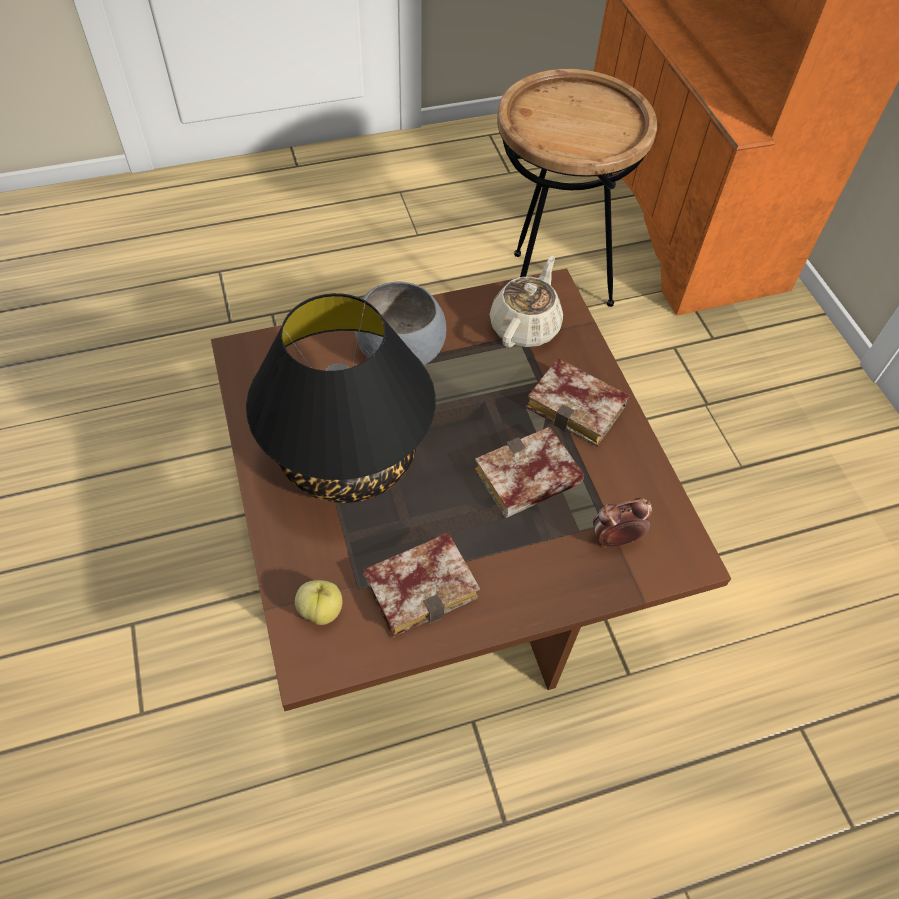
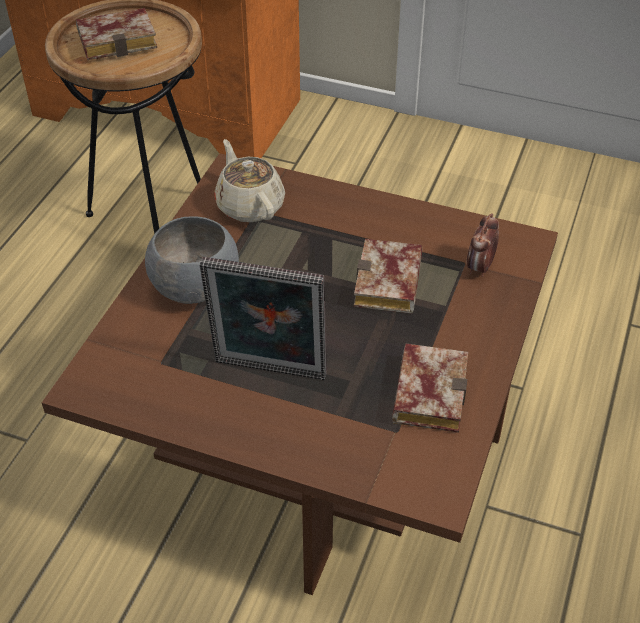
camera: 50 degrees left, 10 degrees down
(321, 610) = (397, 464): apple -> none
(349, 457) = (269, 373): black table lamp -> picture frame
(580, 407) = (354, 220): book -> book (120, 40)

